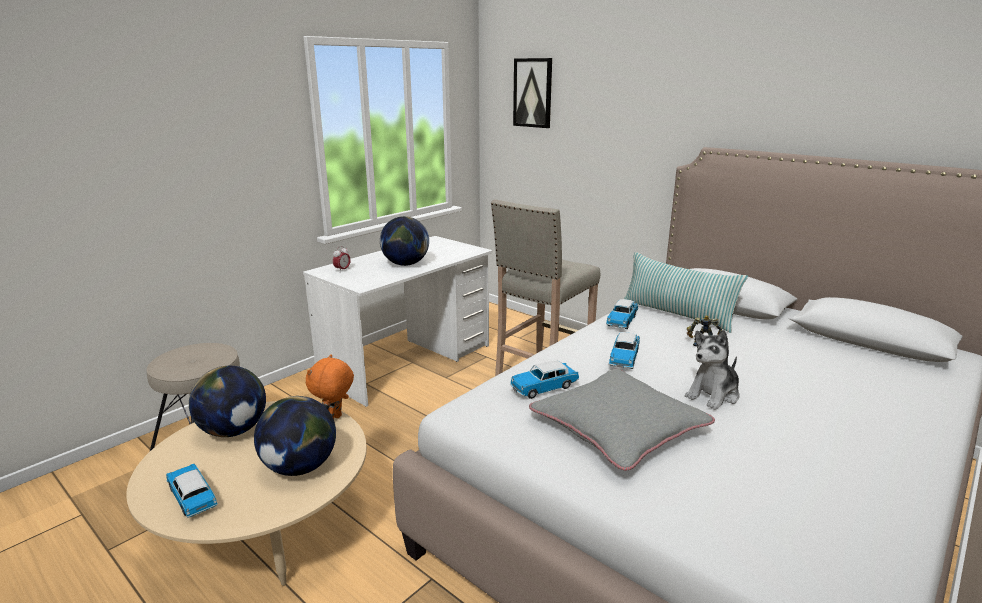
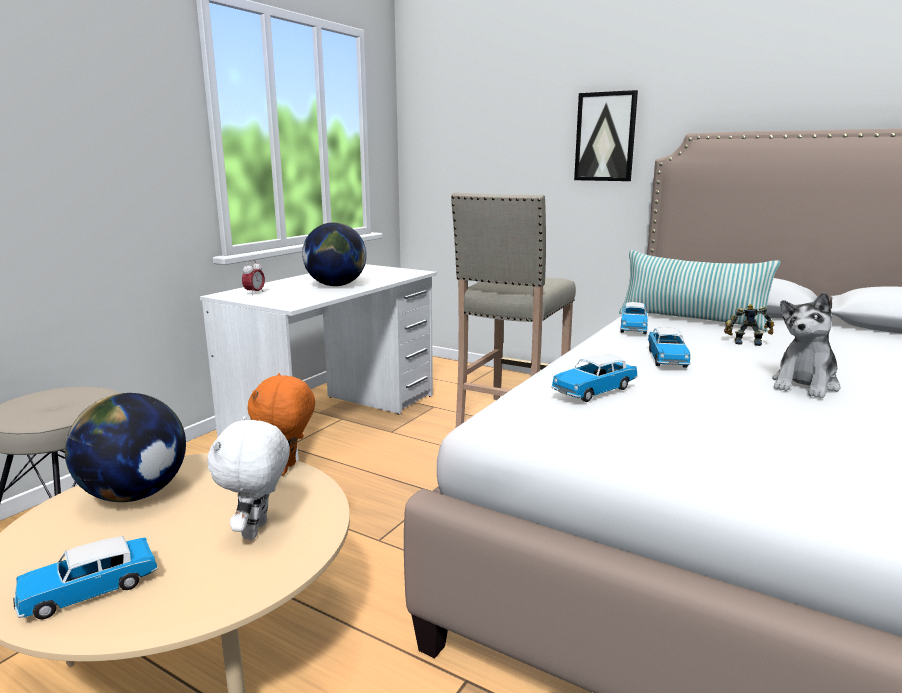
camera: 10 degrees left, 5 degrees down
(192, 498) = (89, 590): toy car -> toy car turned 75 degrees counterclockwise
(300, 467) = (257, 531): globe -> white plush toy
(533, 93) = (467, 92): picture -> picture (605, 137)
(618, 427) = (721, 423): grey pillow -> none

